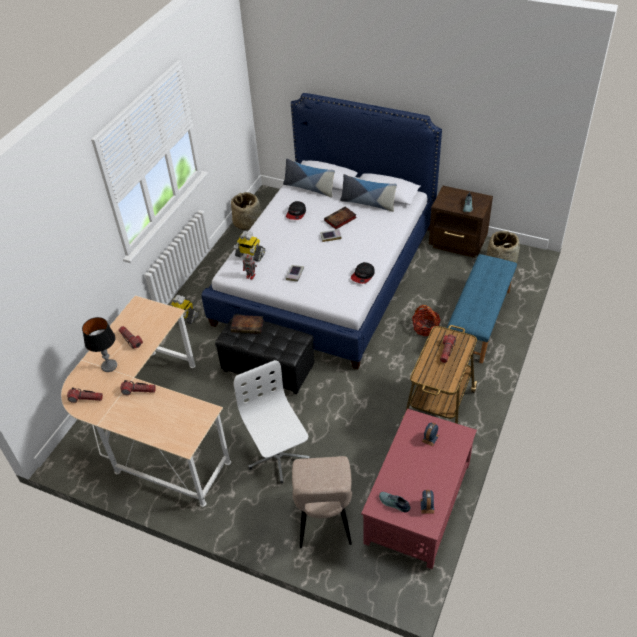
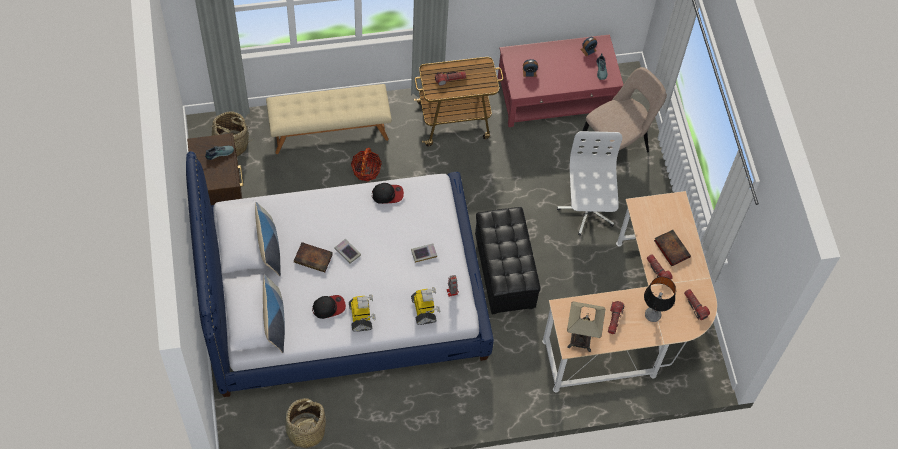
camera: 130 degrees left, 15 degrees up
(137, 312) = (580, 339): none -> table lamp
(184, 317) = (491, 394): toy robot -> toy robot (361, 317)
(248, 325) = (504, 269): book -> book (671, 248)
(278, 456) = (586, 210): white office chair -> white office chair turned 150 degrees clockwise
(479, 321) = (330, 130): blue bench -> beige bench

